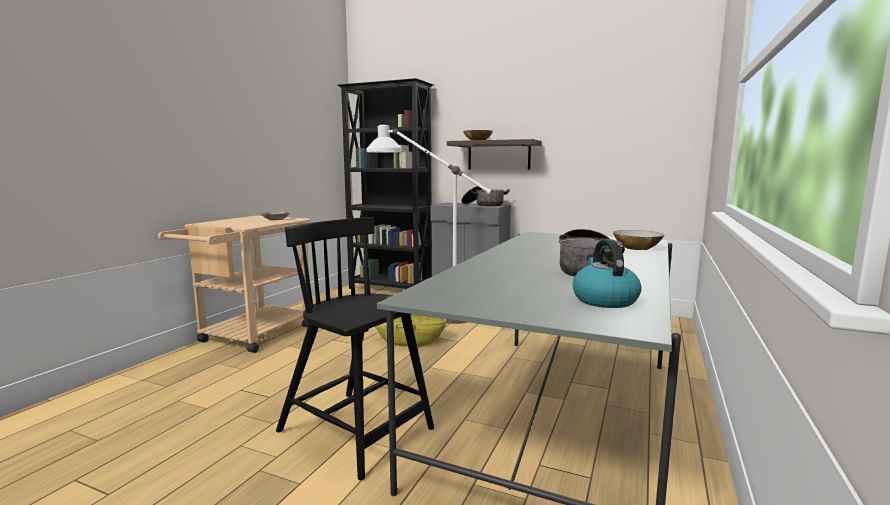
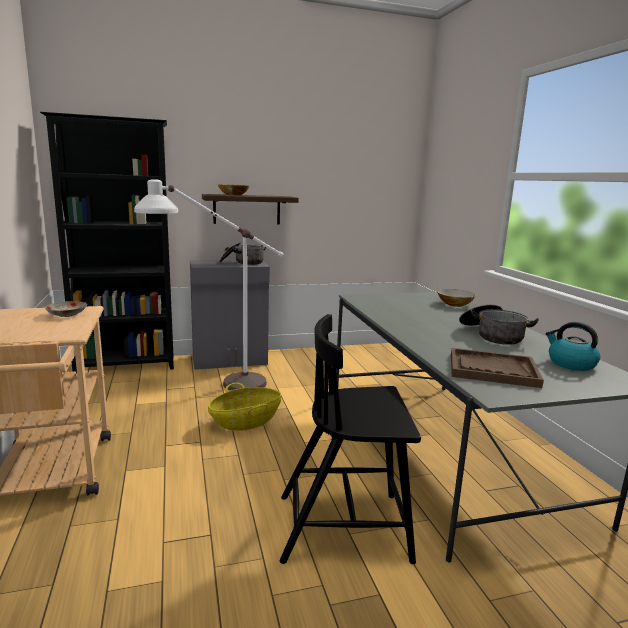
camera: 40 degrees left, 5 degrees up
(481, 287) = (492, 370): none -> brown tray

